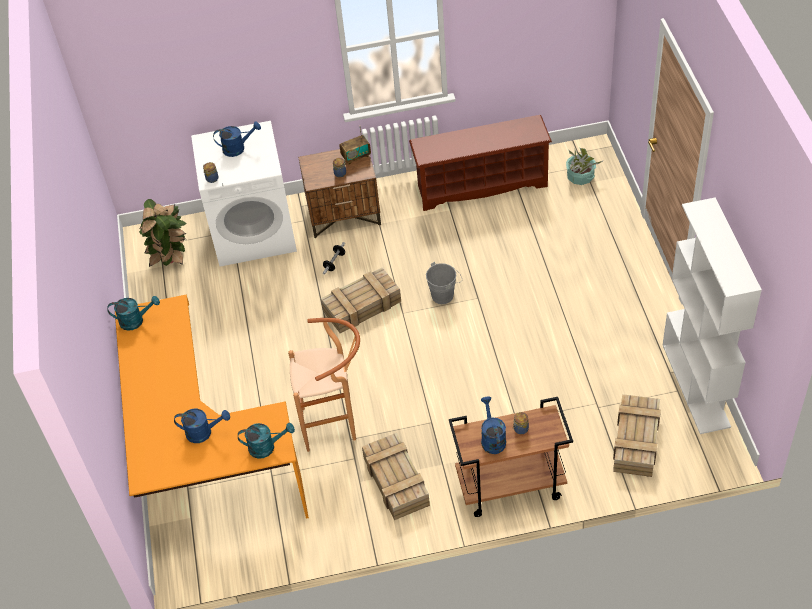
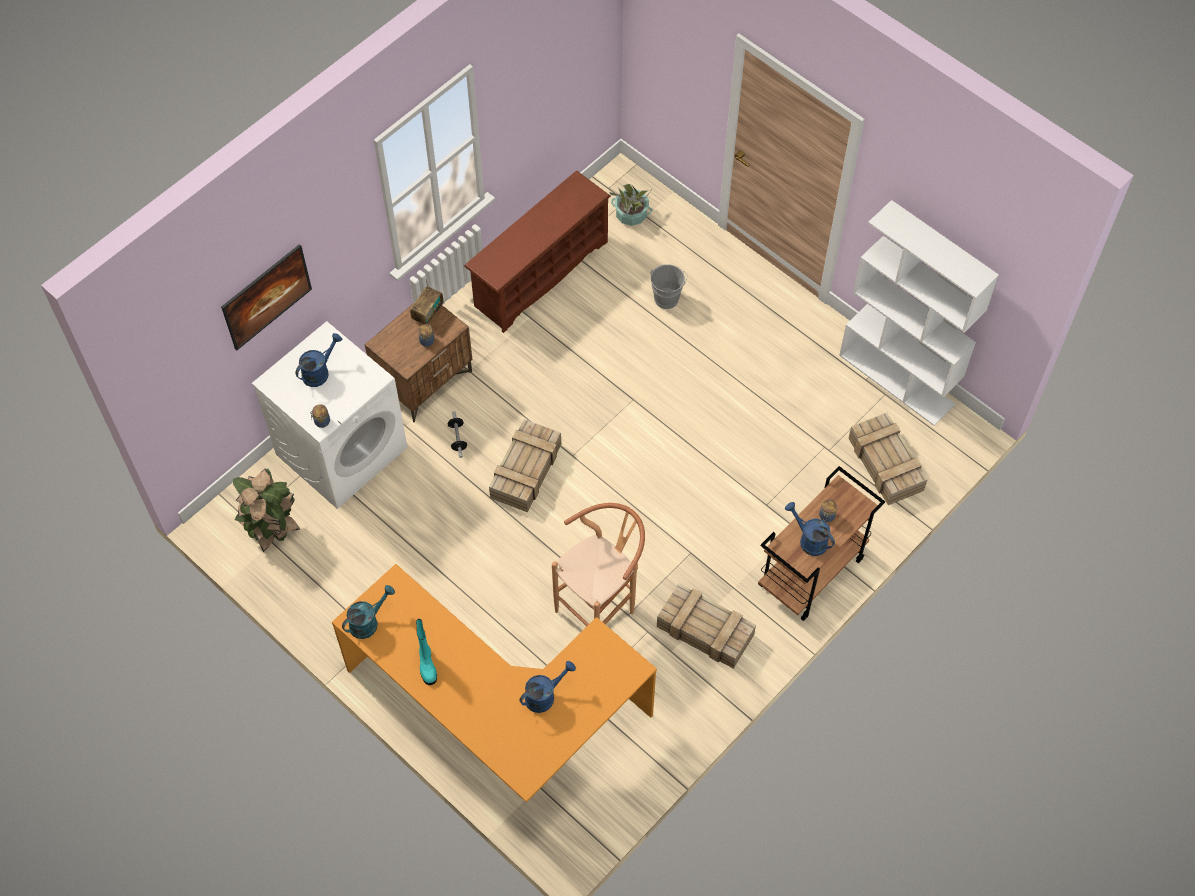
camera: 40 degrees left, 10 degrees up
(147, 368) = (427, 664): none -> turquoise boot
(215, 77) = (269, 307): none -> picture
(266, 447) = (619, 673): turquoise watering can -> none
(444, 294) = (598, 413): grey bucket -> grey bucket (667, 296)

